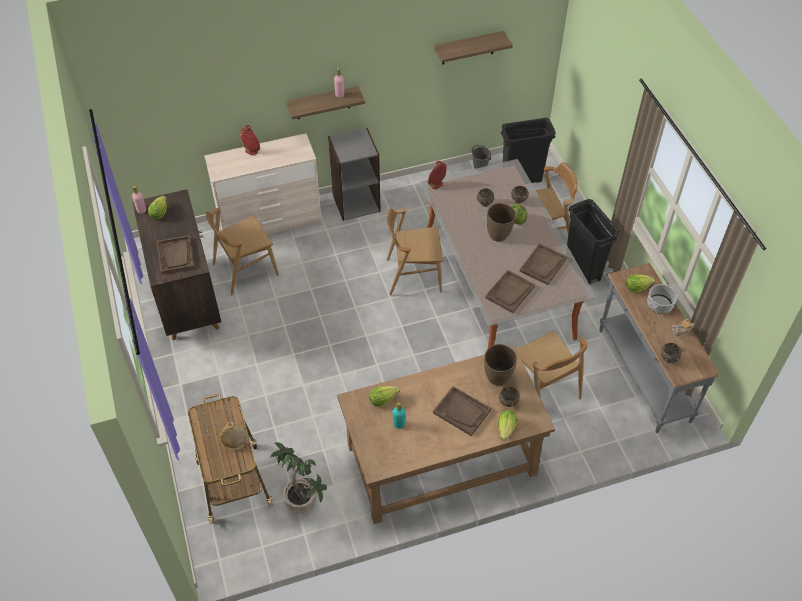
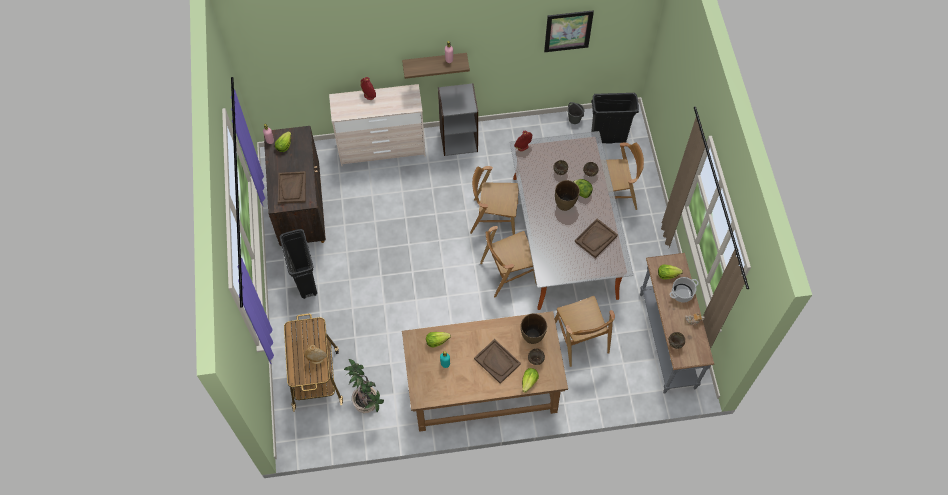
camera: 10 degrees right, 10 degrees up
(245, 269) = (353, 190): brown chair -> brown chair (508, 273)
(468, 48) = (568, 31): shelf -> picture
(510, 292) = (561, 260): brown tray -> none
(583, 269) = (640, 234): black trash can -> black trash can (306, 281)

